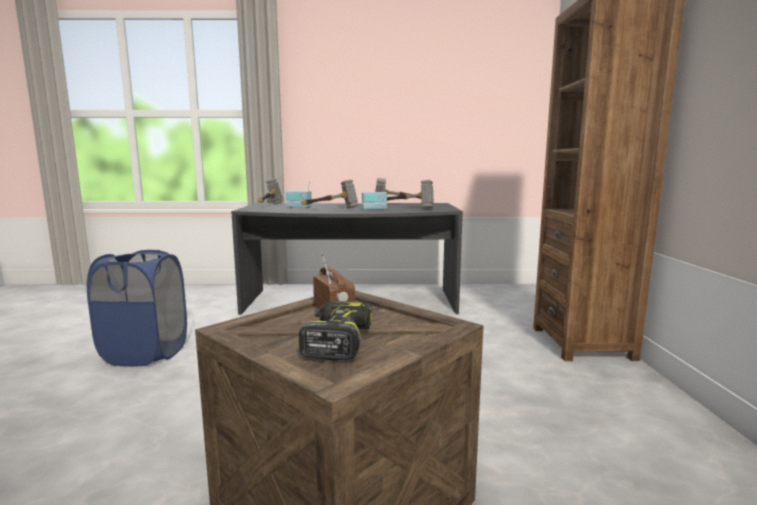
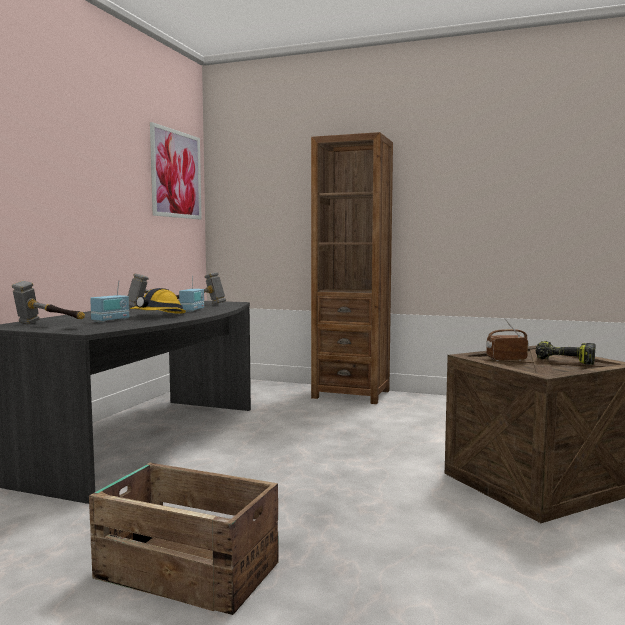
camera: 70 degrees left, 5 degrees down
(145, 353) = (186, 570): blue laundry basket -> crate
(332, 209) = (158, 316): hammer -> hard hat
(500, 89) = (176, 174): none -> picture

